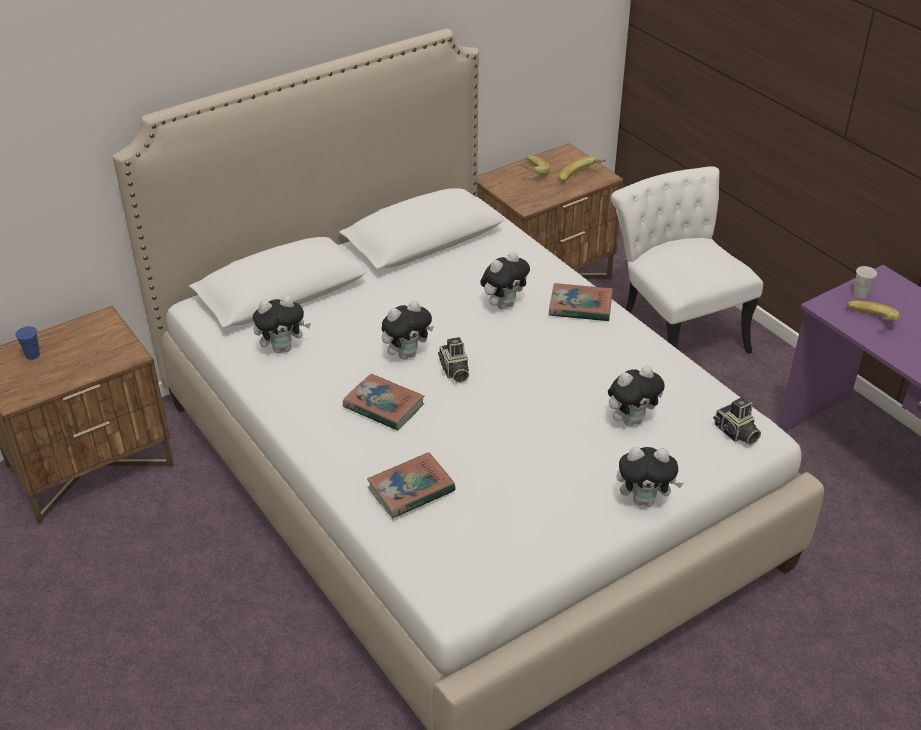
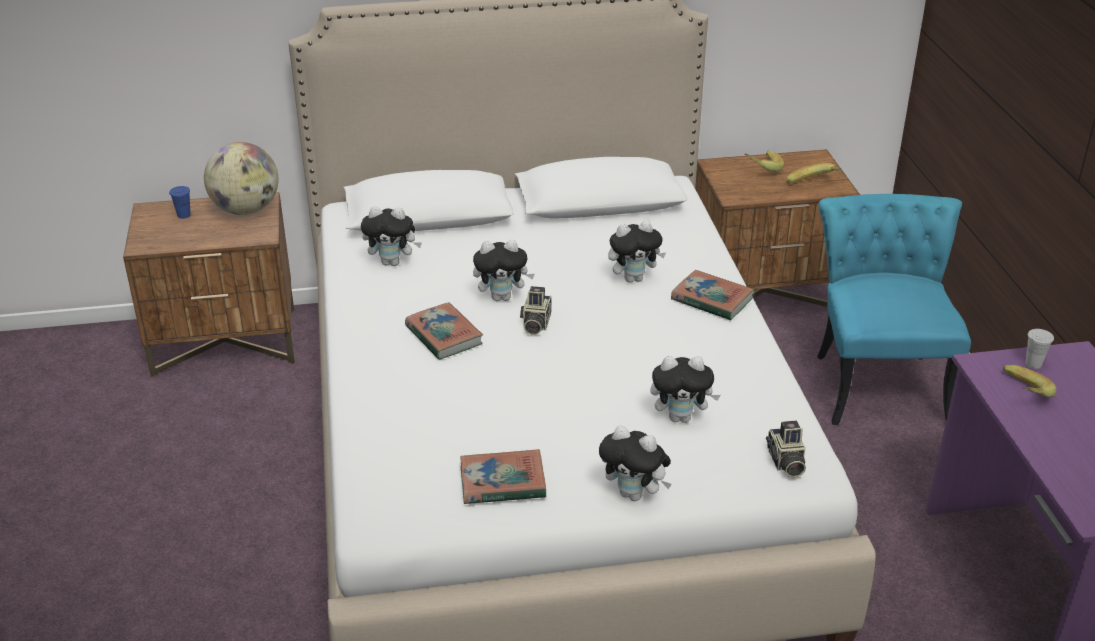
camera: 25 degrees right, 5 degrees down
(93, 333) = (246, 210): none -> globe
(411, 490) = (409, 413): book -> book (502, 482)
(674, 331) = (876, 379): white chair -> turquoise chair

